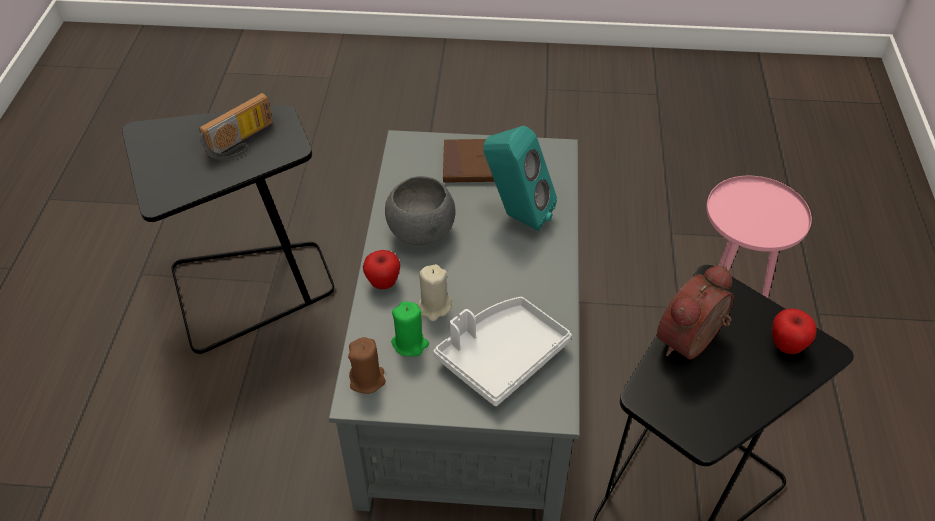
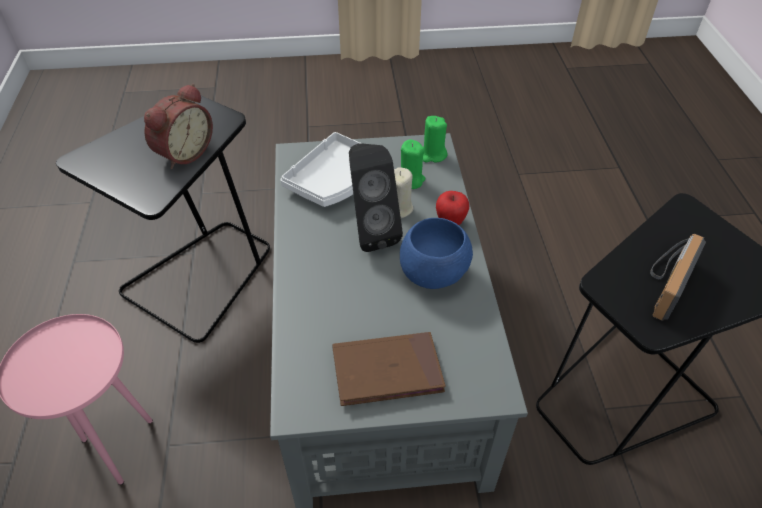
camera: 170 degrees right, 0 degrees up
(367, 380) = (433, 155): brown candle -> green candle
(420, 232) = (434, 274): grey bowl -> blue bowl
(473, 284) = (370, 231): none -> black speaker
(516, 215) = (339, 306): turquoise speaker -> none
(786, 345) = (107, 160): apple -> none

